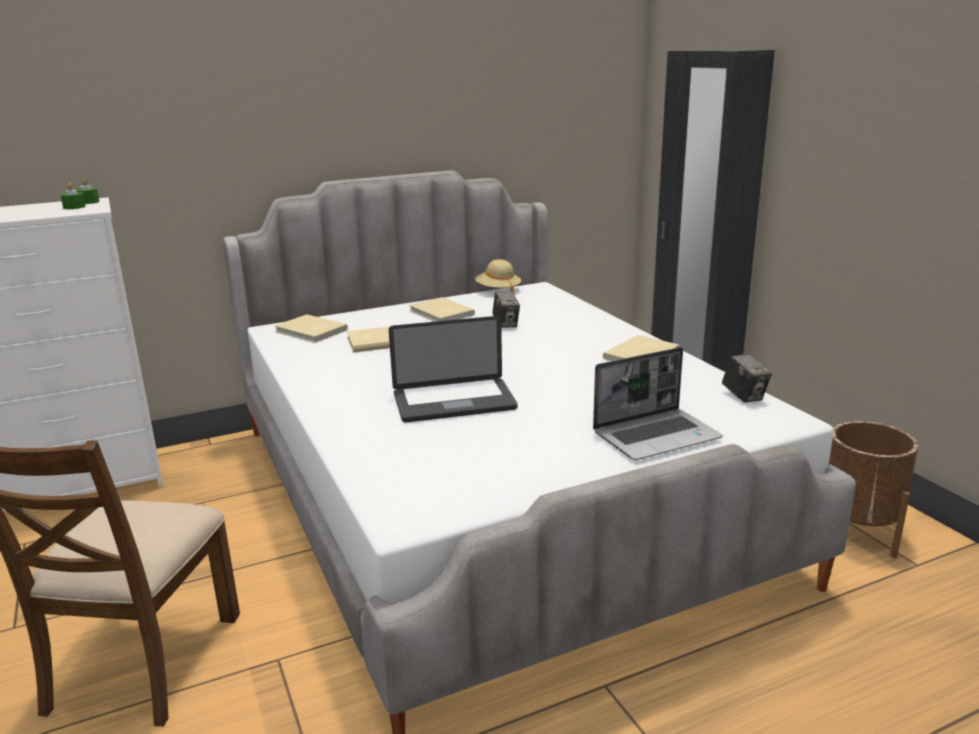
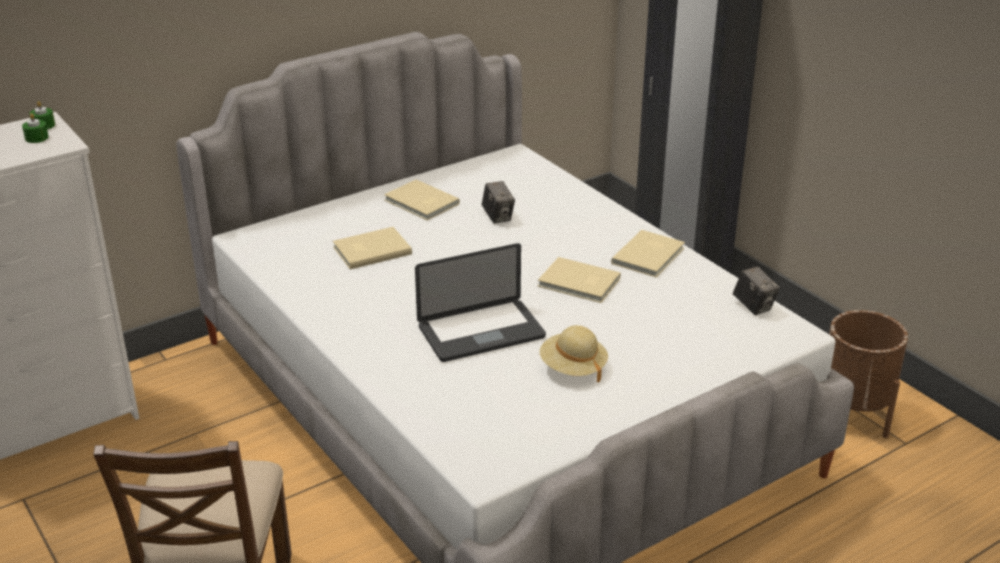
camera: 10 degrees left, 10 degrees up
(310, 331) = (288, 239): beige book -> beige book (579, 283)
(498, 290) = (472, 162): beige hat -> beige hat (573, 368)
(657, 436) = (682, 361): laptop -> none

